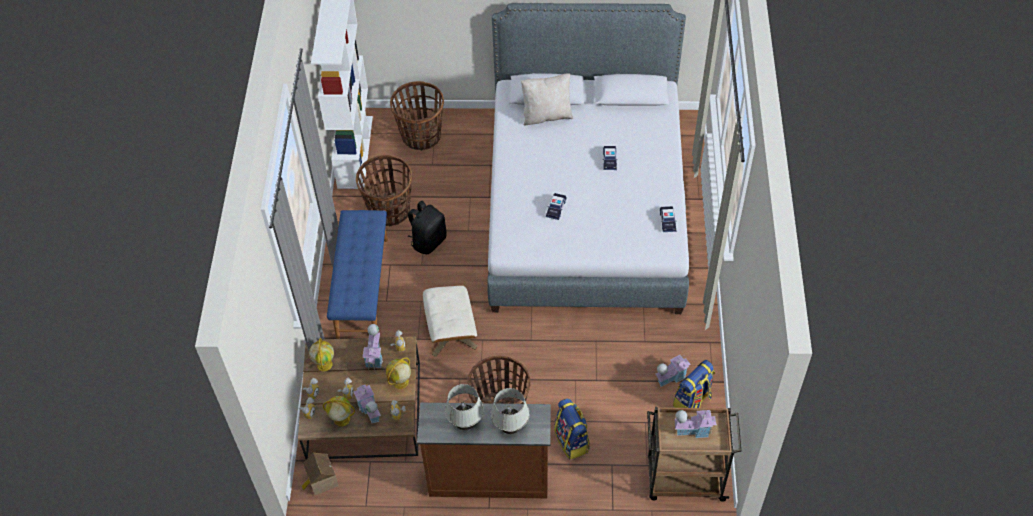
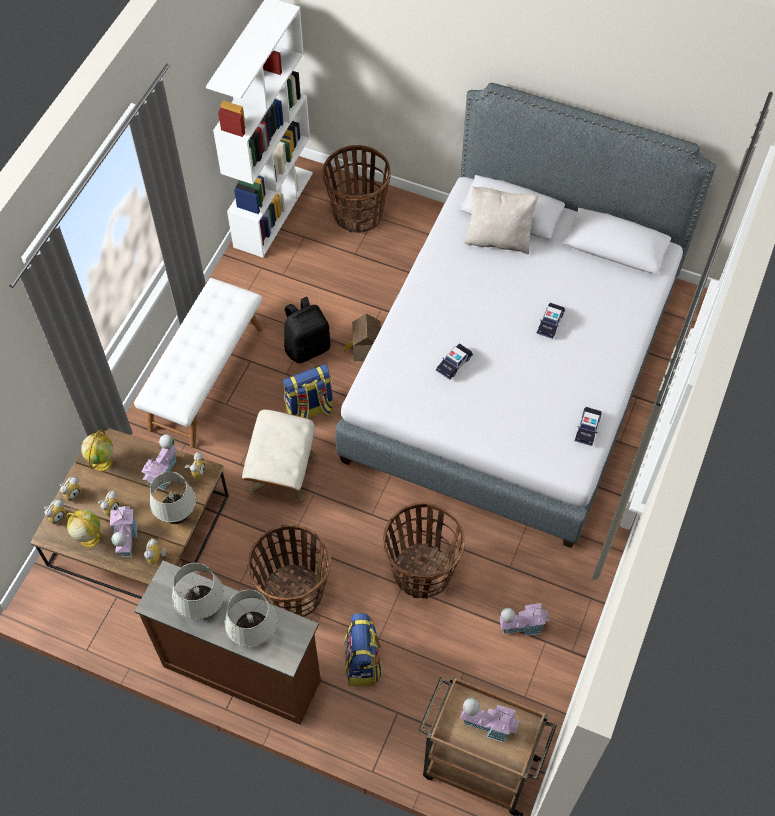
camera: 20 degrees right, 5 degrees up
(321, 481) = (51, 599): toy house -> toy house (365, 349)
(361, 287) = (205, 377): blue bench -> white bench
(389, 210) = (279, 294): basket -> basket (421, 571)
(400, 382) = (178, 517): globe -> white table lamp
(692, 401) = (534, 668): backpack -> backpack (309, 410)

